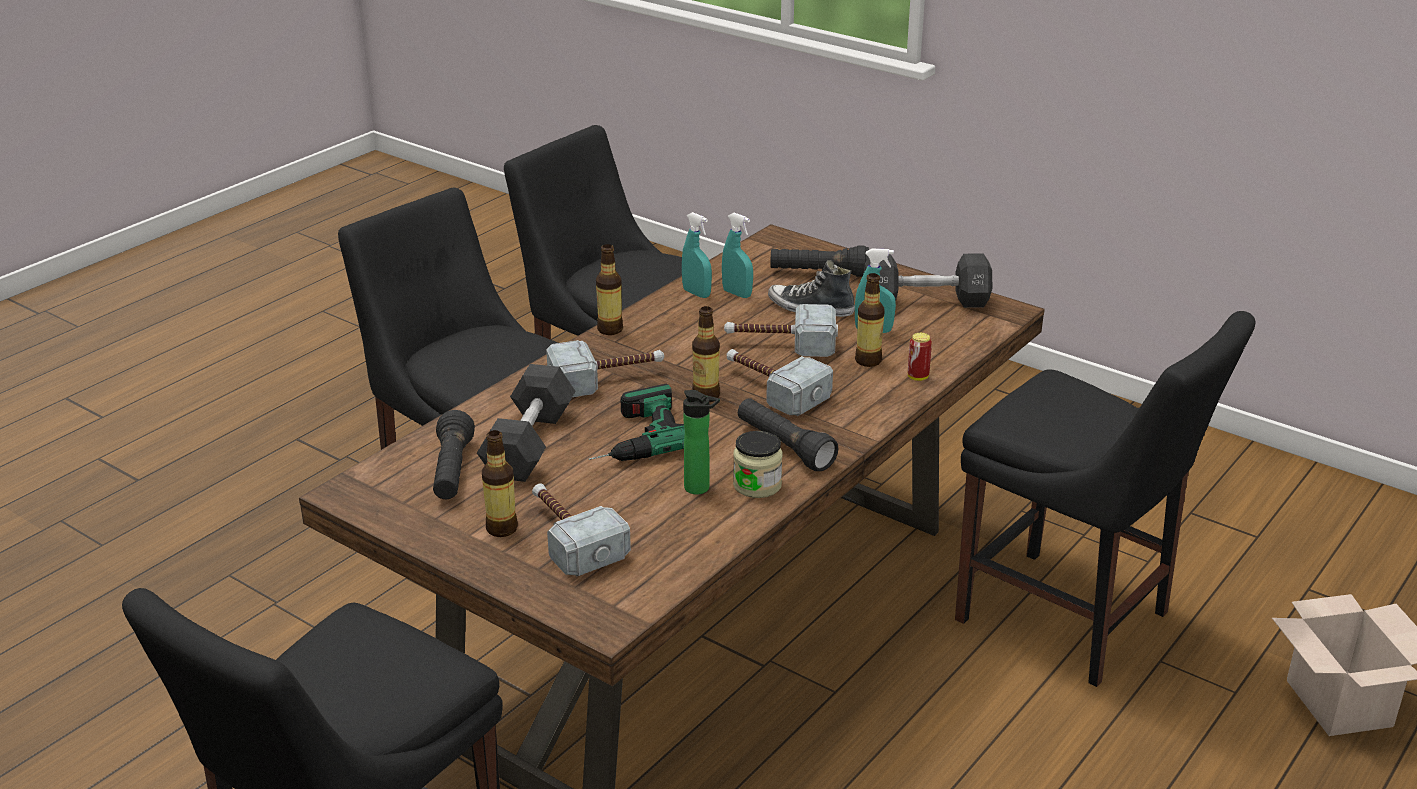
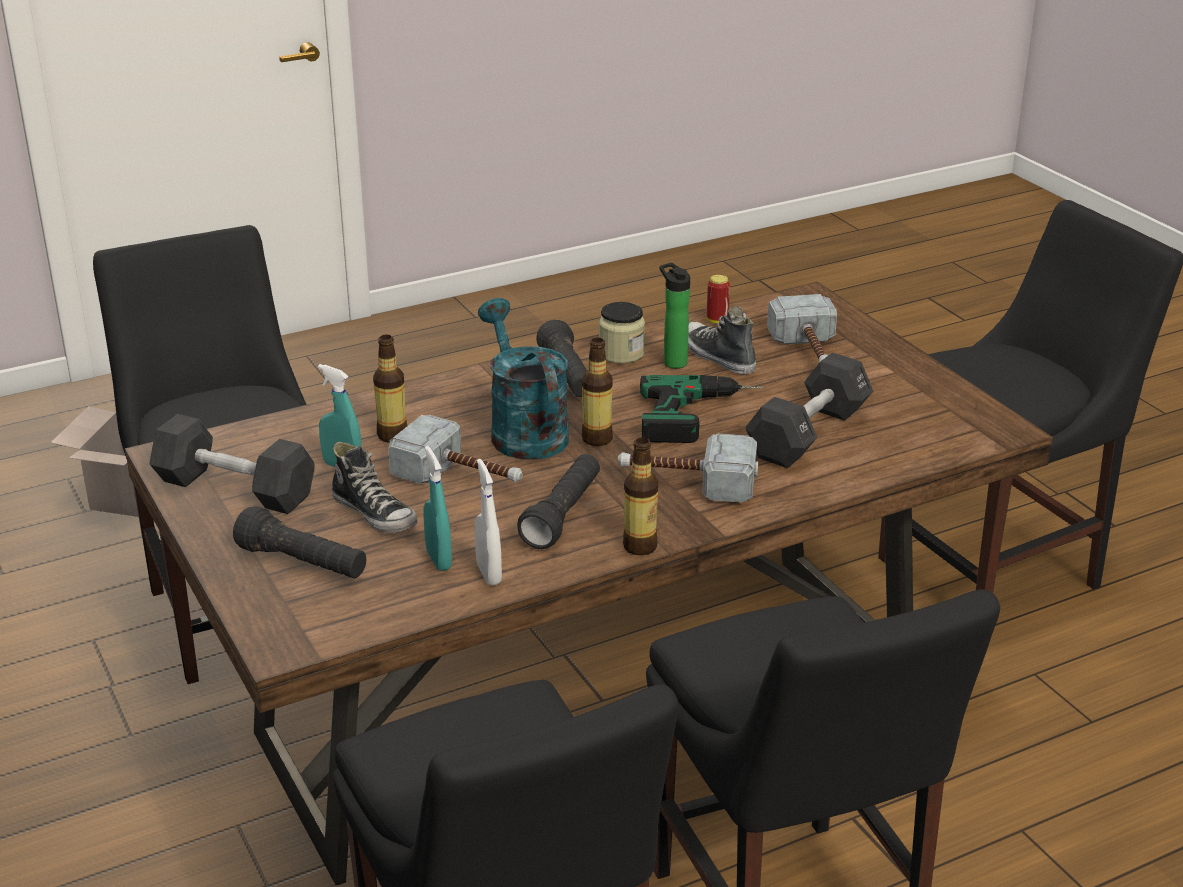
camera: 155 degrees left, 0 degrees up
(452, 472) = (895, 425): black flashlight -> black flashlight (562, 515)
(501, 529) = (865, 370): bottle -> none
(661, 506) = (717, 356): none -> shoe
(696, 293) = (489, 574): turquoise spray bottle -> white spray bottle
(772, 389) = (523, 430): hammer -> turquoise watering can
(918, 377) = (367, 407): can -> can (717, 320)

